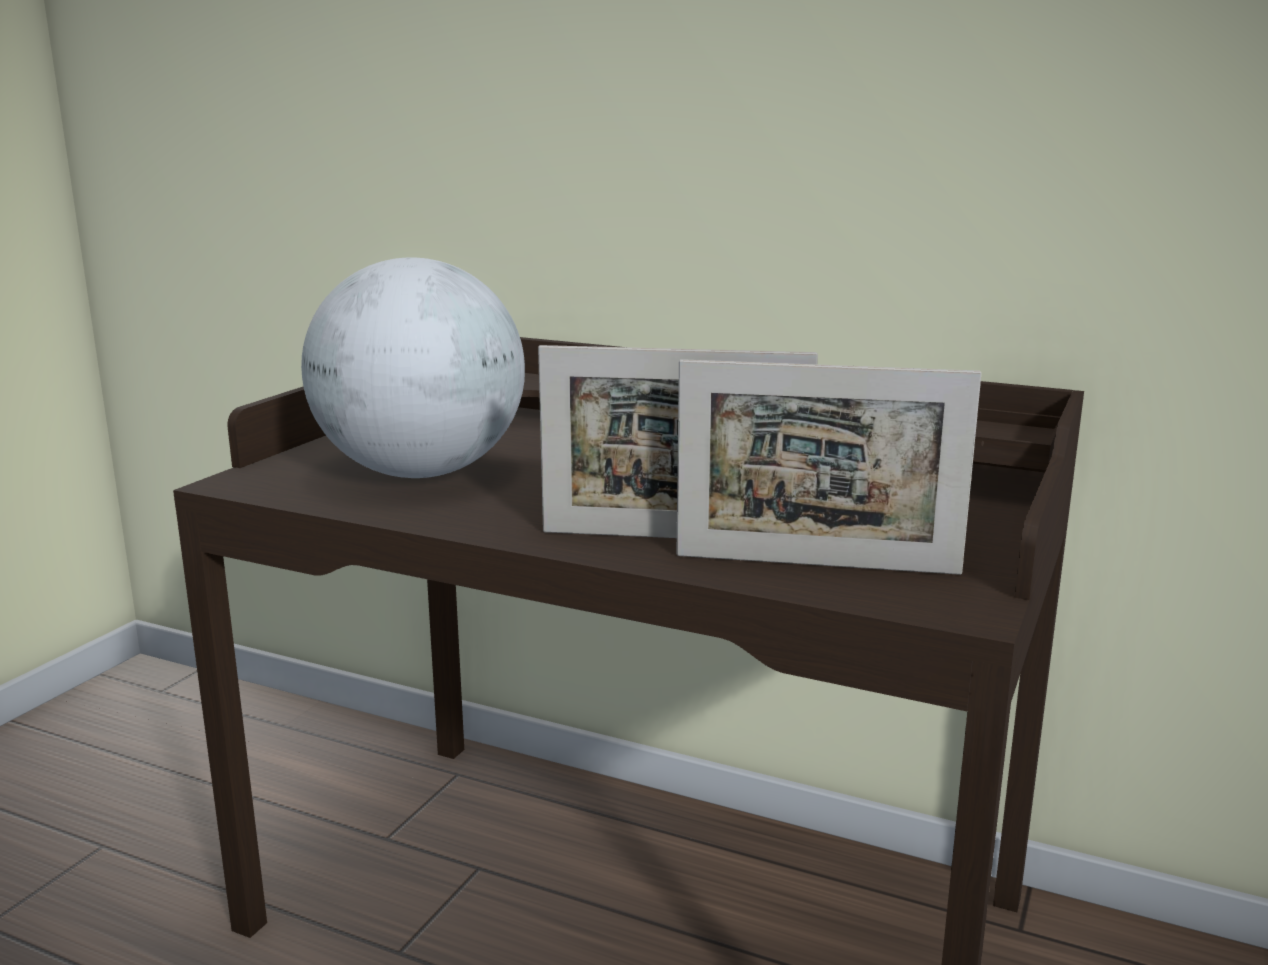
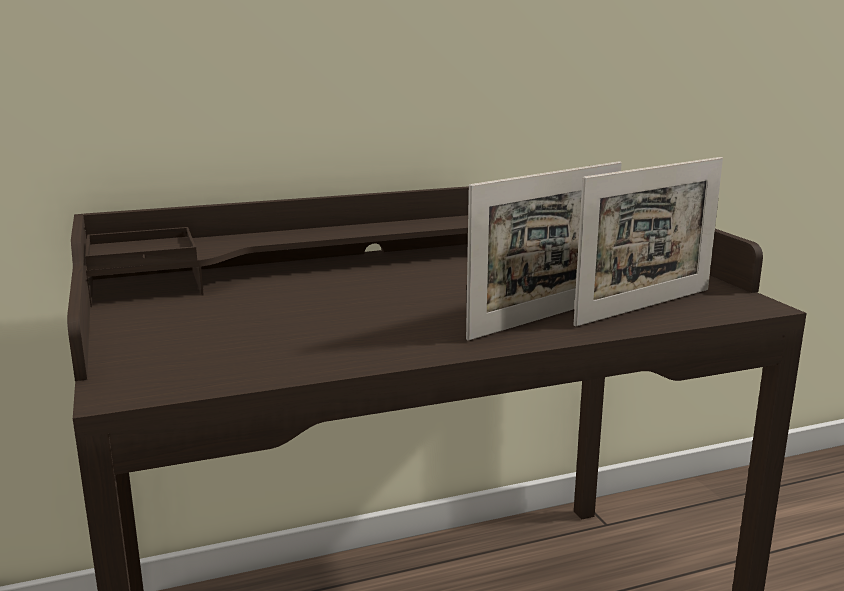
camera: 45 degrees left, 0 degrees up
(420, 472) = (265, 333): globe -> none

